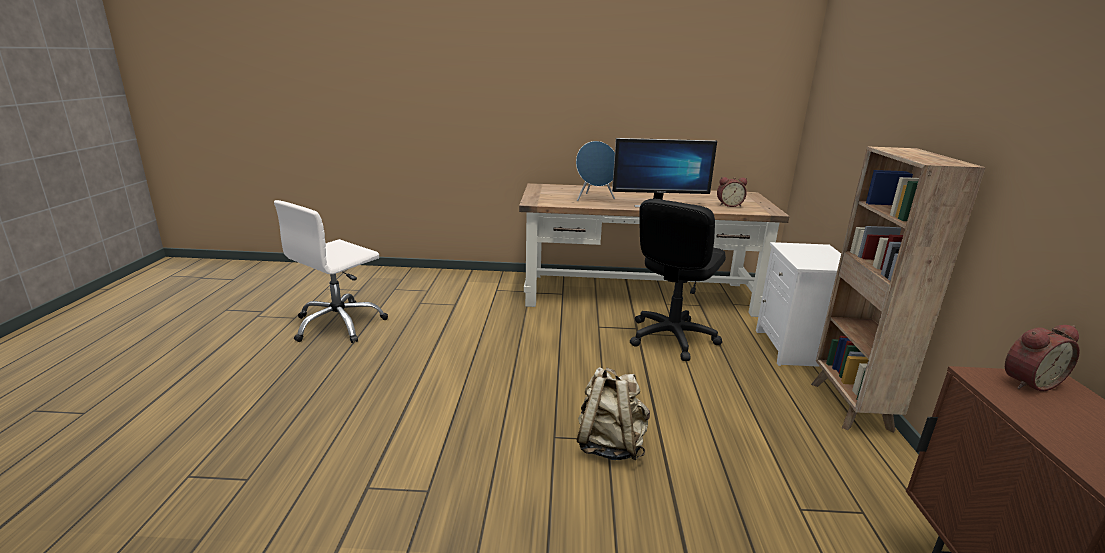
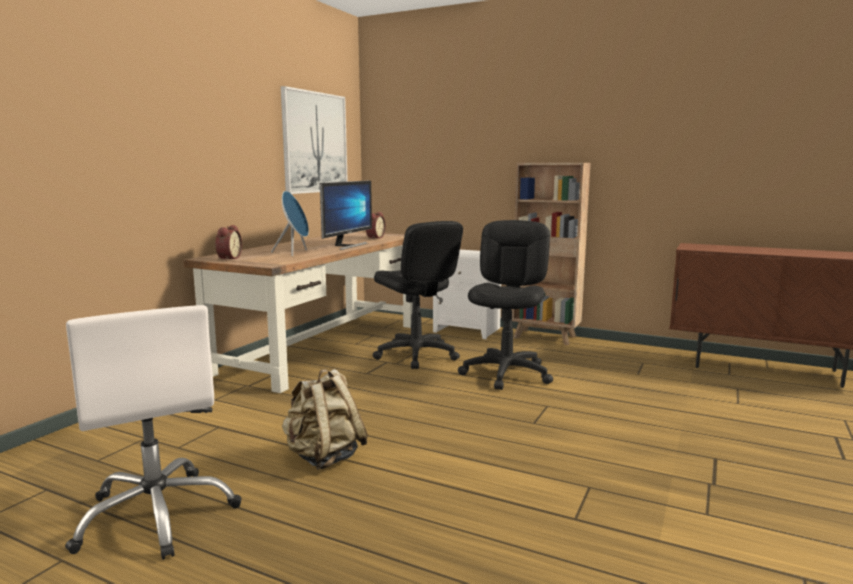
camera: 65 degrees left, 10 degrees down
(610, 445) = (554, 406): beige backpack -> beige backpack (324, 457)
(677, 398) = (506, 374): none -> black office chair
(715, 91) = (315, 142): none -> picture
(1027, 382) = (692, 246): alarm clock -> alarm clock (228, 258)

